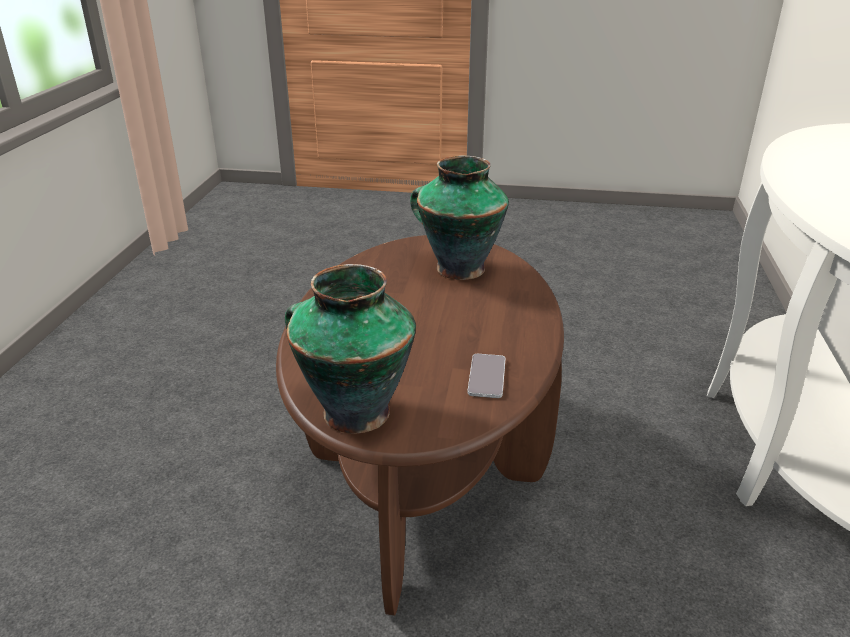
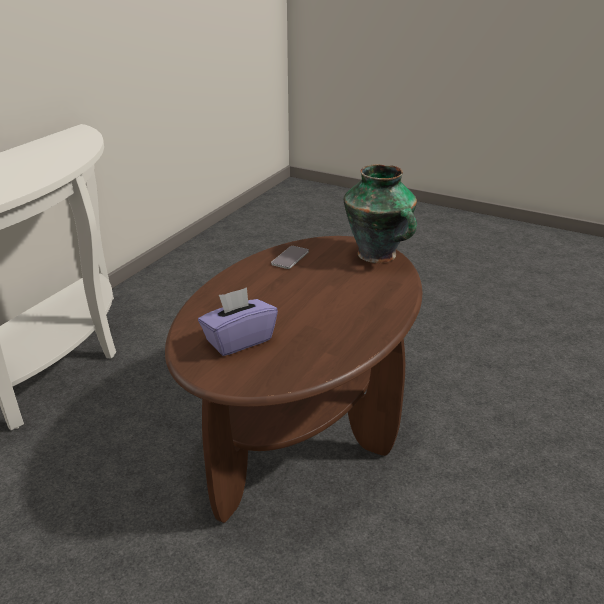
camera: 160 degrees left, 0 degrees up
(458, 268) = (238, 340): vase -> purple tissue box

